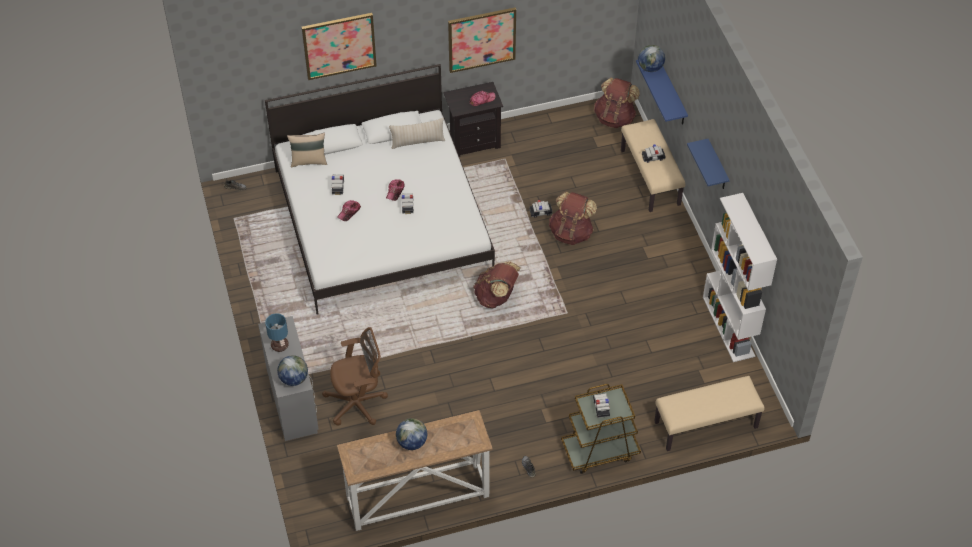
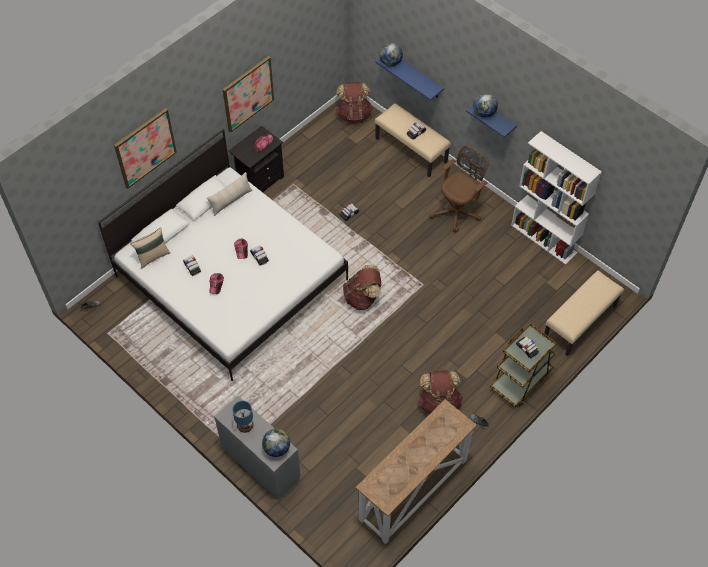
camera: 30 degrees left, 5 degrees up
(358, 403) = (315, 438): brown office chair -> brown office chair (458, 212)
(412, 442) = (413, 453): globe -> globe (484, 113)
(571, 233) = (383, 220): brown backpack -> brown backpack (439, 403)

